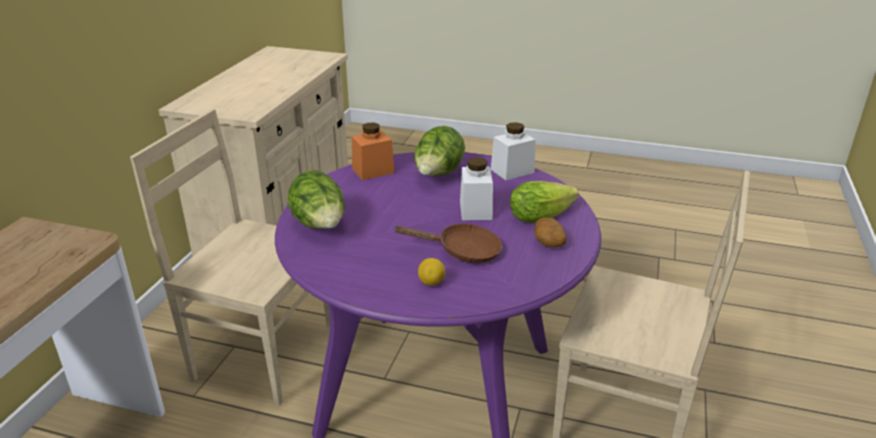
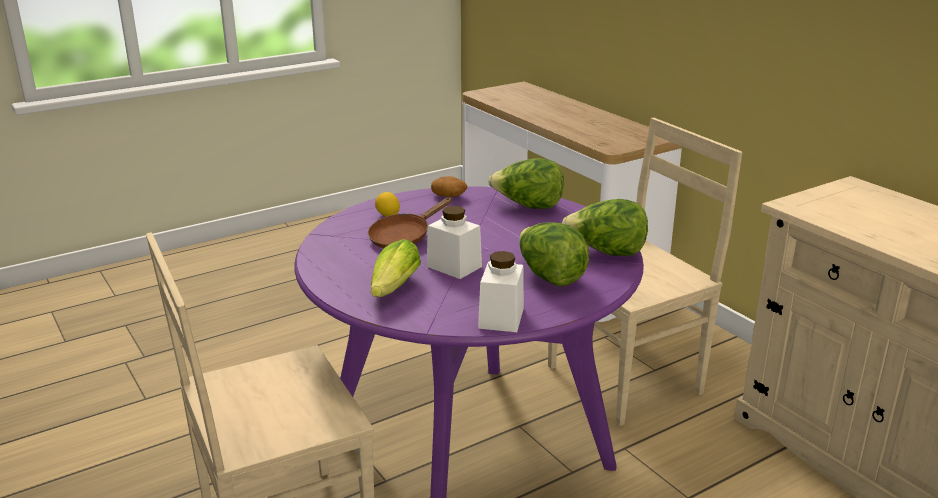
camera: 130 degrees right, 5 degrees down
(373, 171) = (606, 253): orange jar -> lettuce
(548, 242) = (353, 272): potato -> potato (449, 196)

